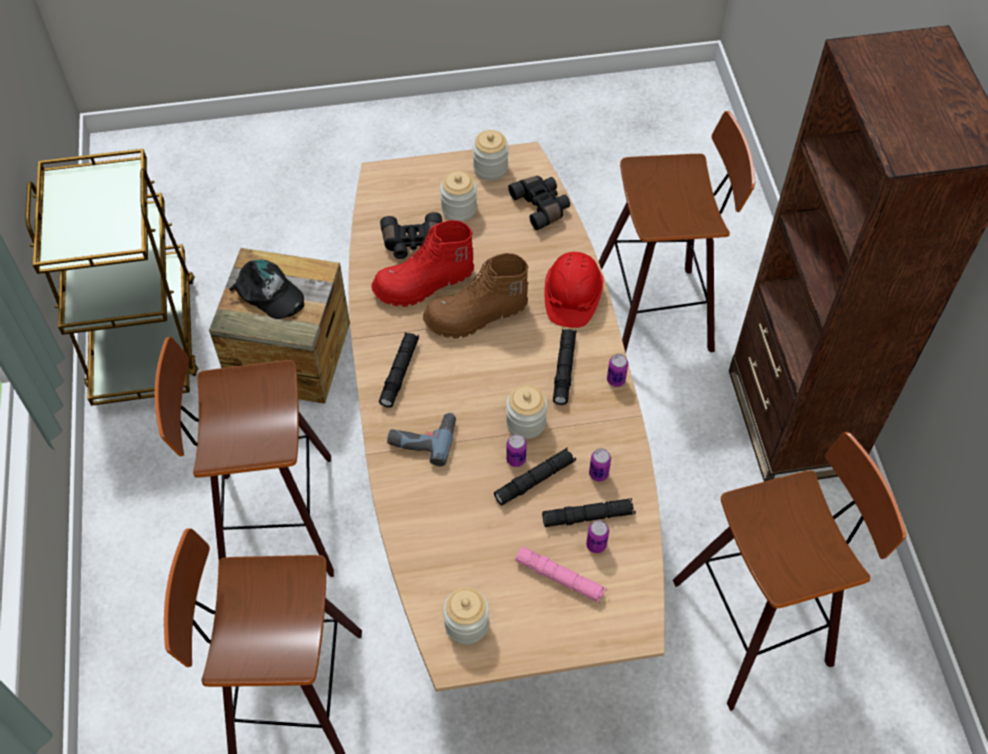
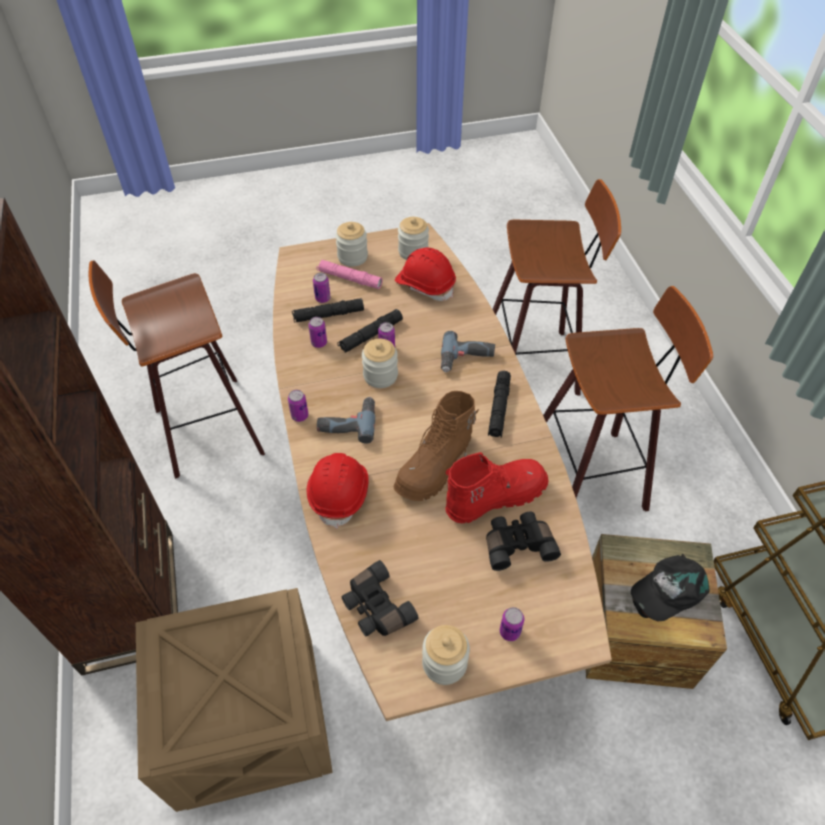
camera: 175 degrees right, 5 degrees down
(269, 294) = (668, 589): black cap -> black cap turned 60 degrees counterclockwise
(435, 183) = (509, 632): none -> can
(457, 558) = (425, 285): none -> red hard hat
(459, 209) = (474, 595): jar -> jar (352, 257)
(476, 316) = (435, 466): brown boot -> brown boot turned 150 degrees clockwise
(564, 369) = (347, 422): black flashlight -> power drill
(657, 313) = (246, 722): stool -> crate

